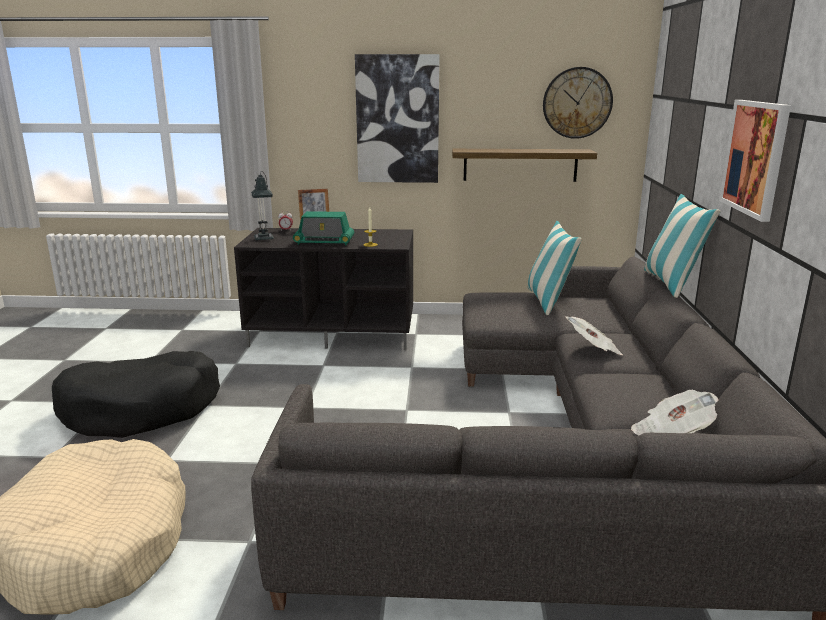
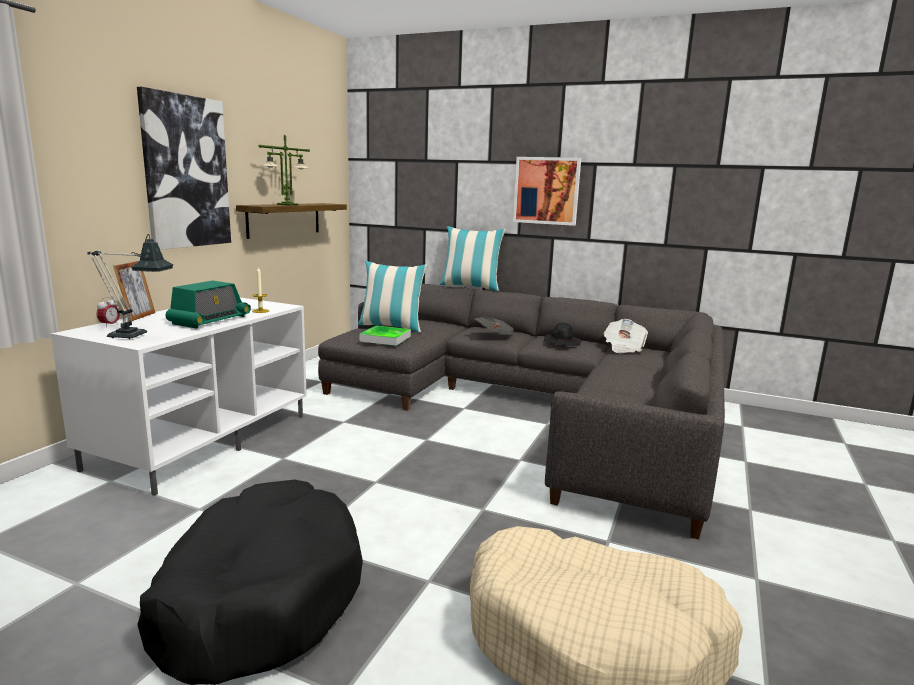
camera: 70 degrees left, 5 degrees down
(334, 333) = (203, 440): black tv stand -> white tv stand
(499, 307) = (385, 338): none -> tray
(507, 150) = (287, 204): none -> table lamp
(577, 103) = (313, 162): wall clock -> none
(627, 389) = (561, 343): none -> black hat

